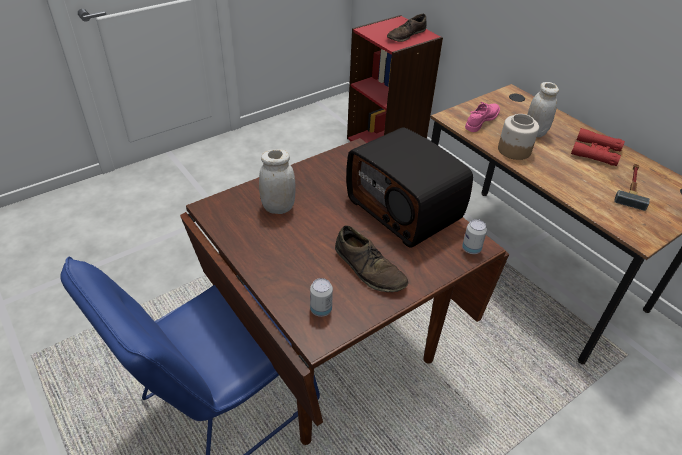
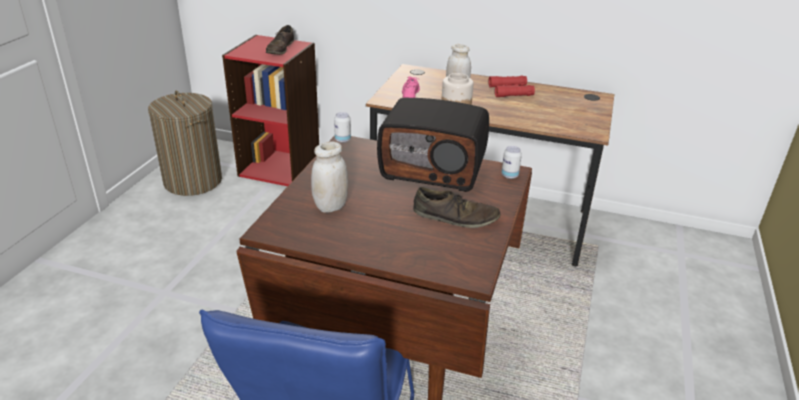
camera: 35 degrees left, 10 degrees down
(311, 130) = (193, 181): none -> laundry basket
(321, 310) = (454, 258): can -> can (342, 140)
(632, 186) = (555, 104): hammer -> none

